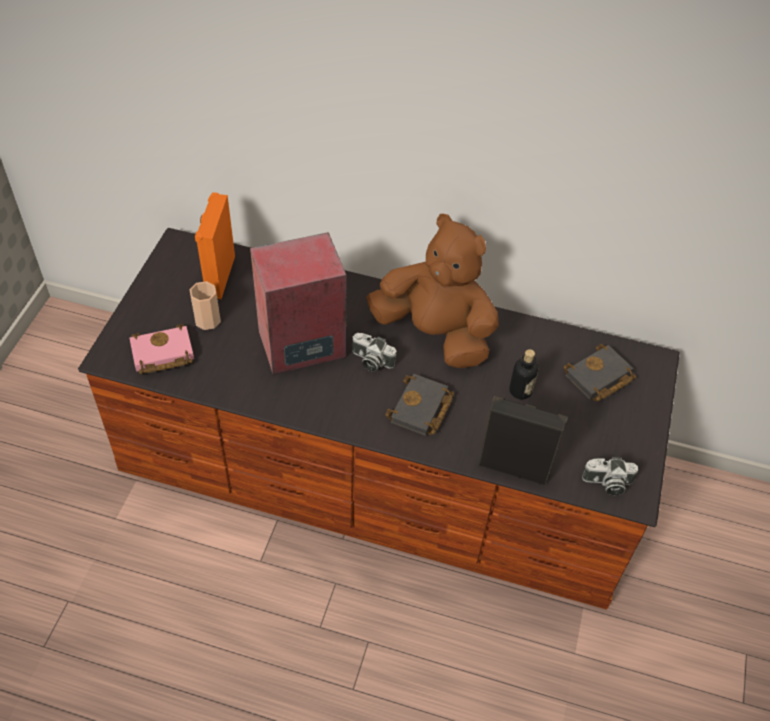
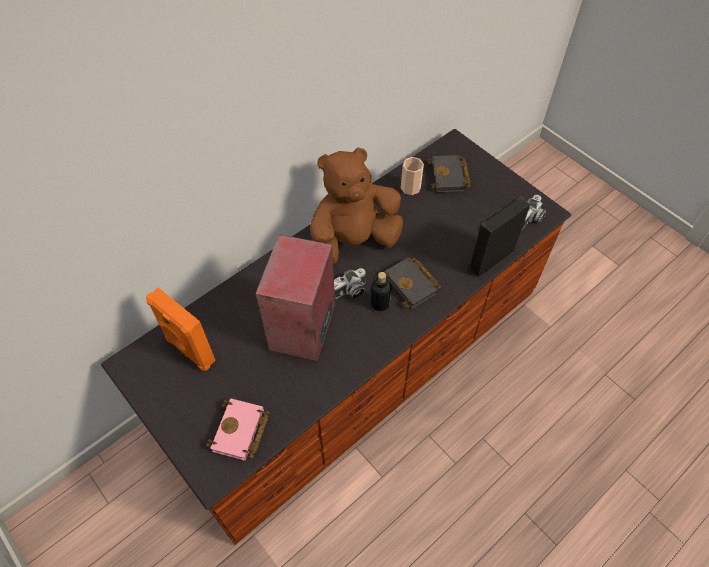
camera: 55 degrees left, 5 degrees up
(207, 320) = (229, 381): cup -> cup (410, 187)
(520, 391) = (433, 222): bottle -> bottle (380, 303)

